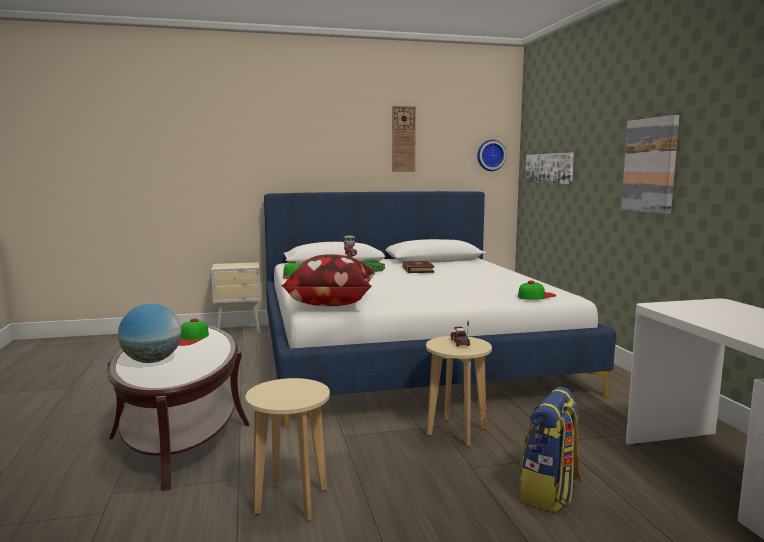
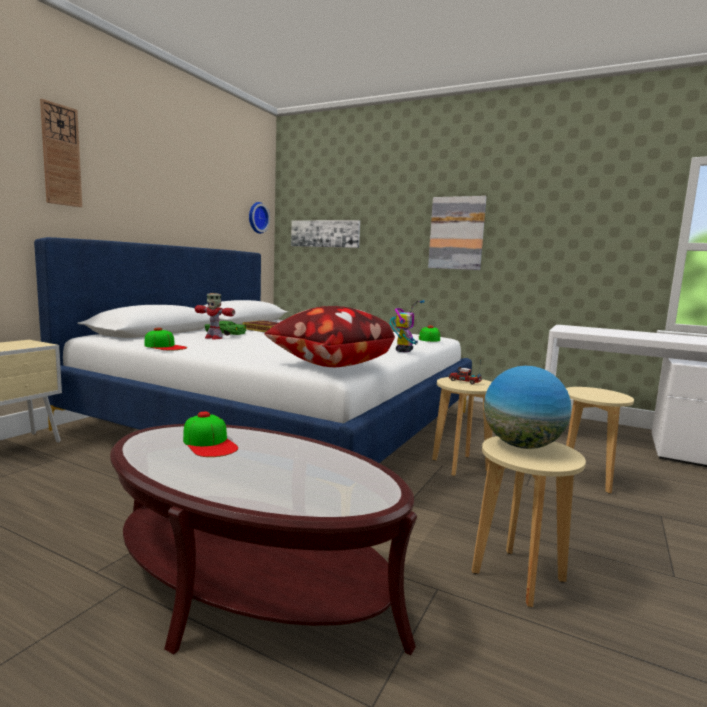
camera: 50 degrees left, 0 degrees up
(152, 361) = (266, 482): globe -> globe (521, 445)
(403, 139) = (189, 188): wall clock -> wall clock (61, 155)
(445, 303) = (404, 351): none -> toy robot
(549, 492) = (586, 480): backpack -> beige stool

